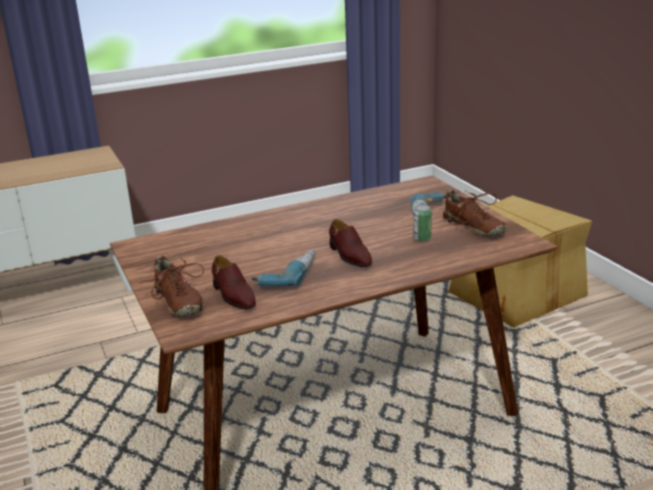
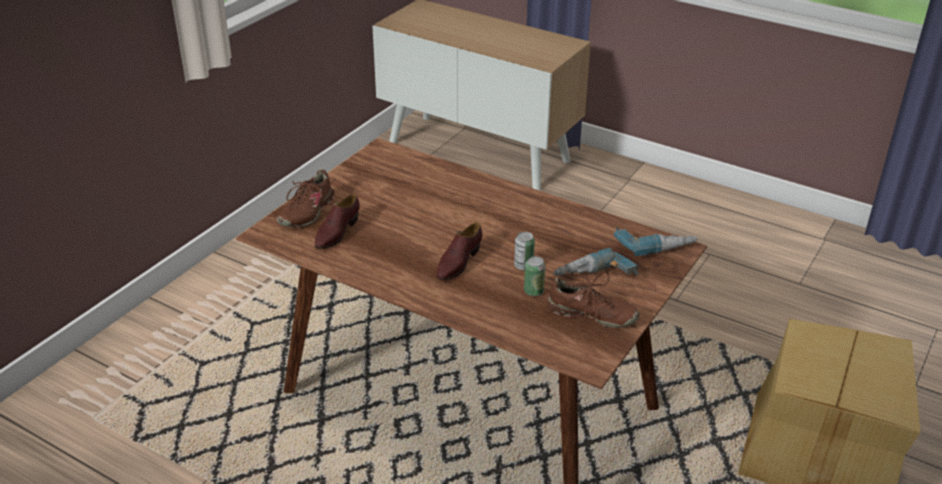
camera: 55 degrees right, 10 degrees up
(287, 274) = (393, 243): power drill -> power drill (654, 243)
(385, 234) = (523, 266): none -> can
(473, 227) = (591, 315): brown shoe -> brown shoe turned 90 degrees counterclockwise

